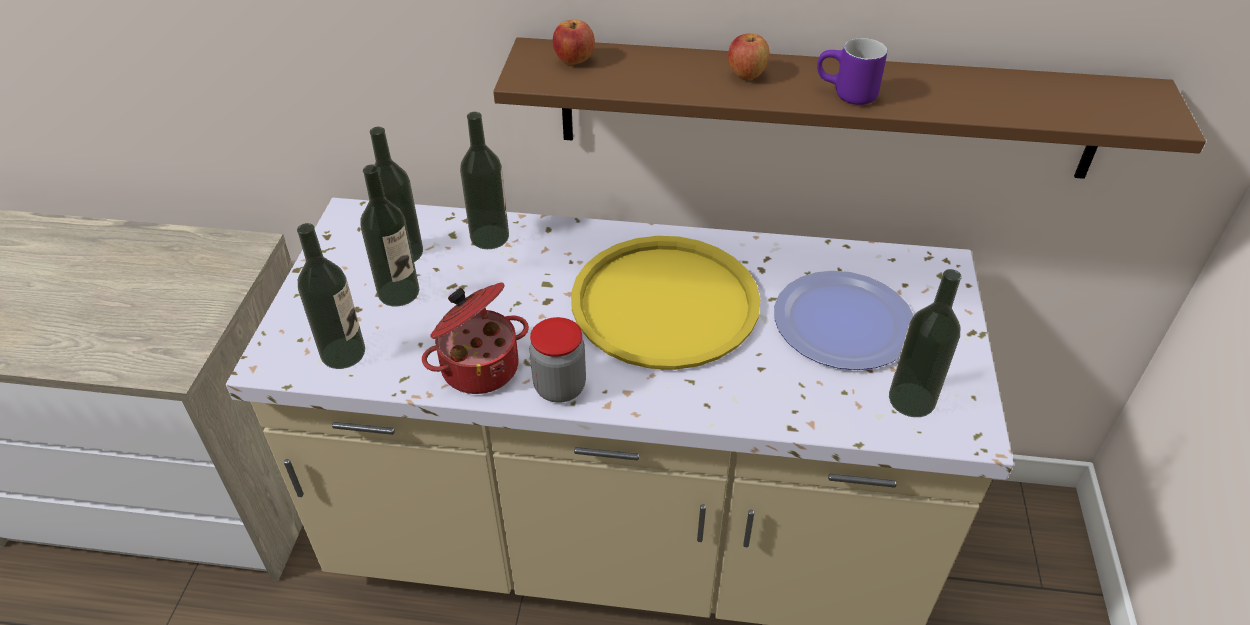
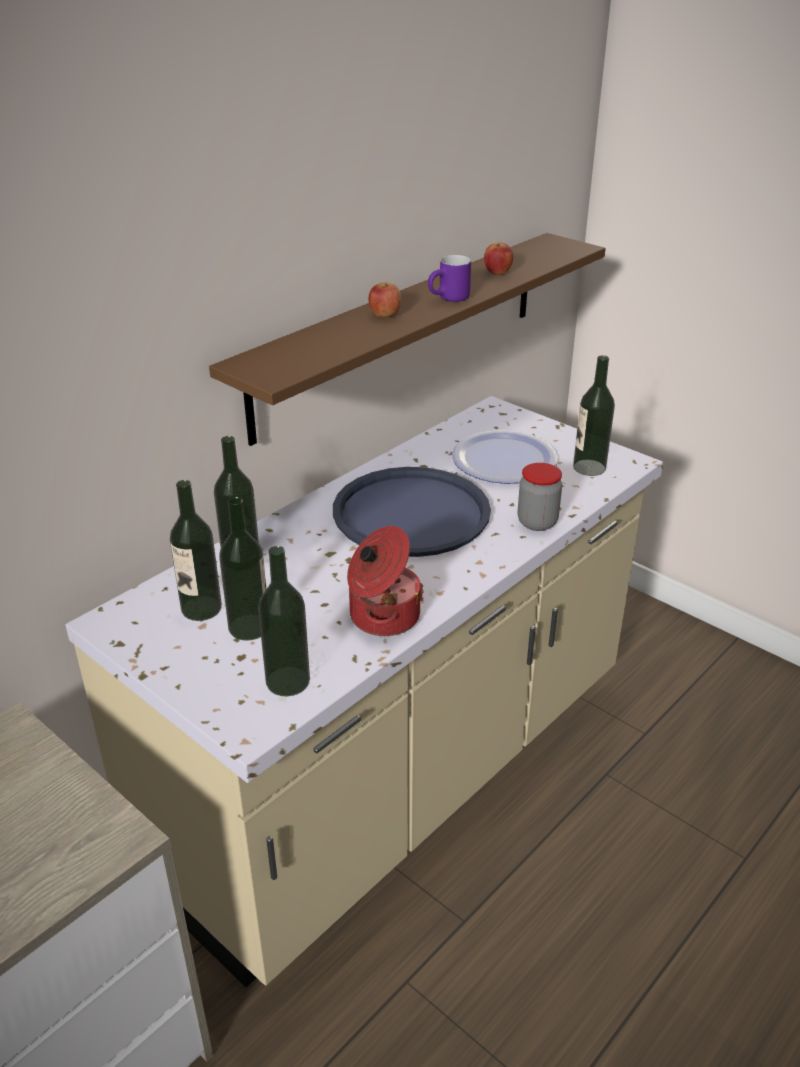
camera: 55 degrees left, 10 degrees down
(560, 387) = (444, 588): jar -> jar (537, 522)
(574, 61) = (279, 356): apple -> apple (498, 273)
(665, 302) = (411, 513): yellow tray -> blue tray

